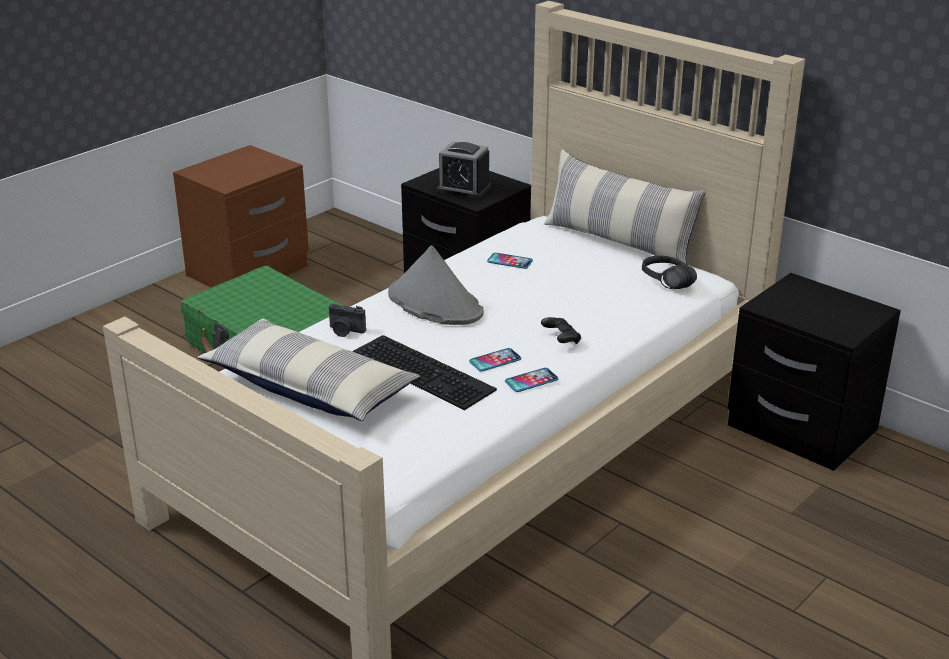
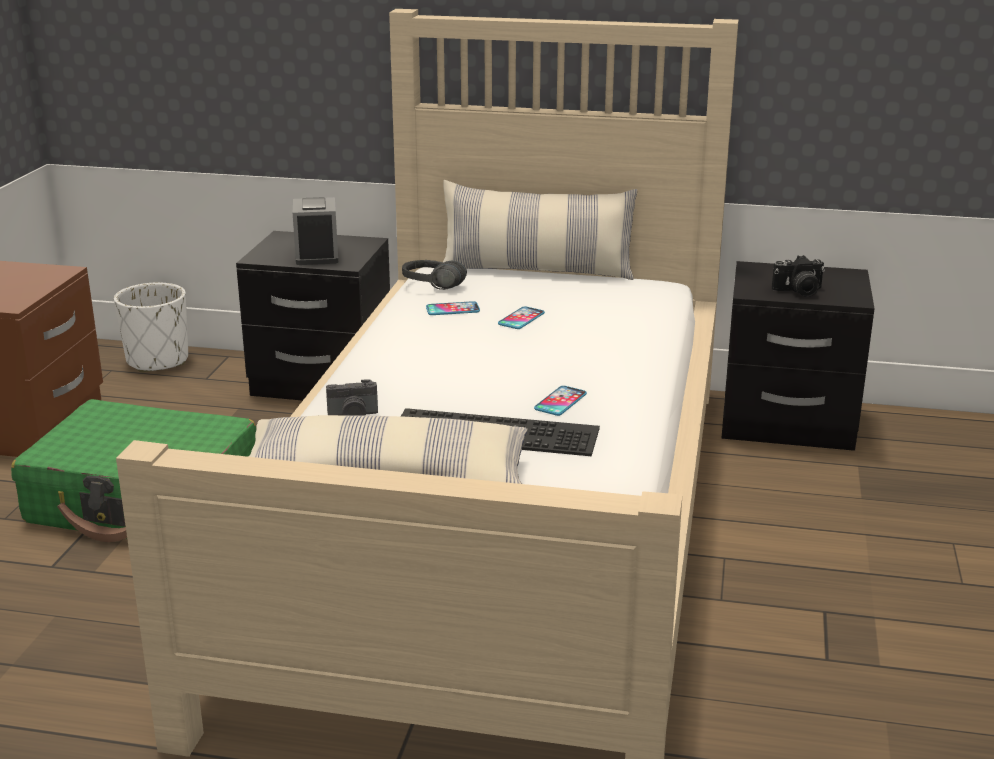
camera: 30 degrees left, 5 degrees down
(371, 241) = (157, 361): none -> white planter
(434, 303) = (422, 365): grey hat -> none
(464, 189) = (317, 254): alarm clock -> alarm clock turned 90 degrees clockwise
(531, 381) = (623, 410): phone -> phone (521, 319)
(561, 339) = (601, 366): black game controller -> none
(662, 284) = (632, 296): black headphones -> black headphones (429, 288)
(805, 316) = (799, 291): none -> camera

